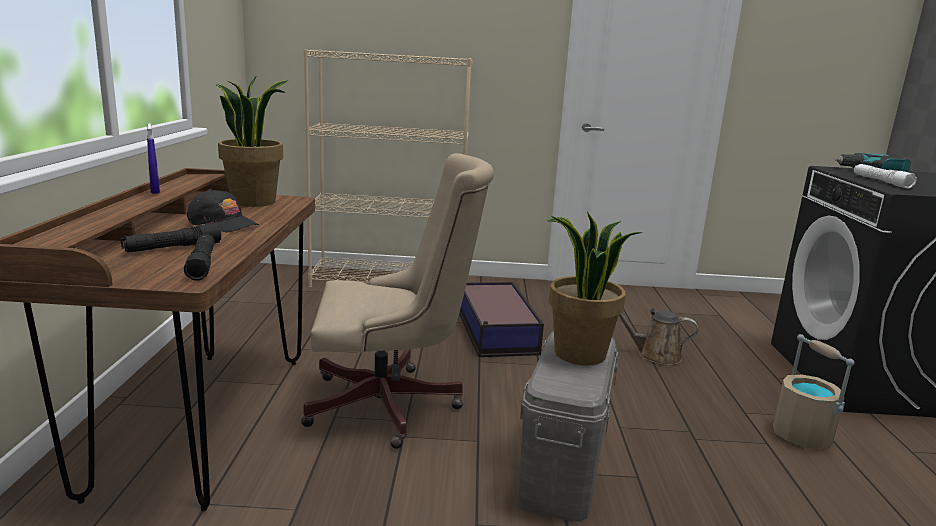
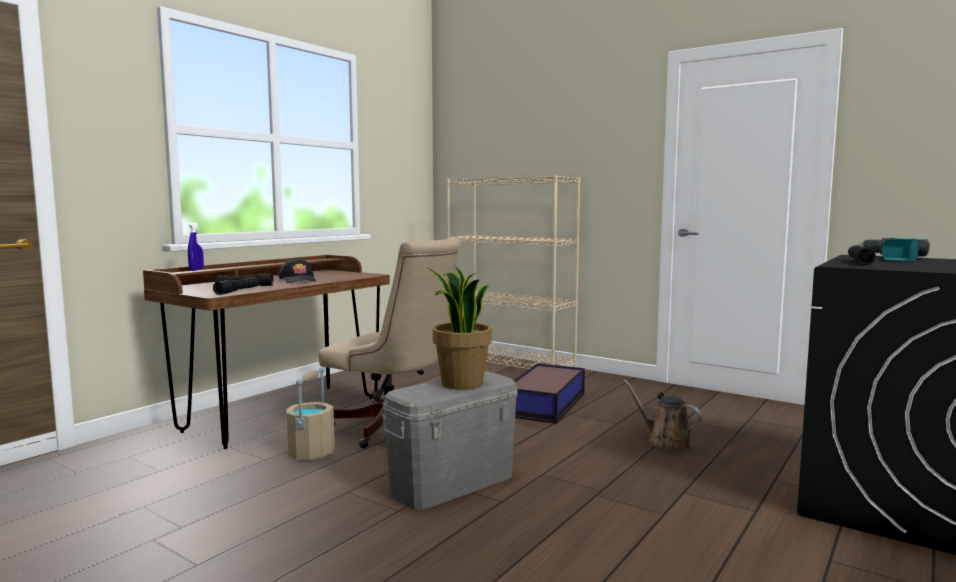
camera: 35 degrees right, 10 degrees down
(155, 191) = (279, 262): blue spray bottle -> blue spray bottle (196, 270)
(254, 201) = (346, 274): potted plant -> none
(802, 435) = (714, 519): beige bucket -> beige bucket (311, 453)
(881, 182) = (859, 262): white flashlight -> black flashlight

